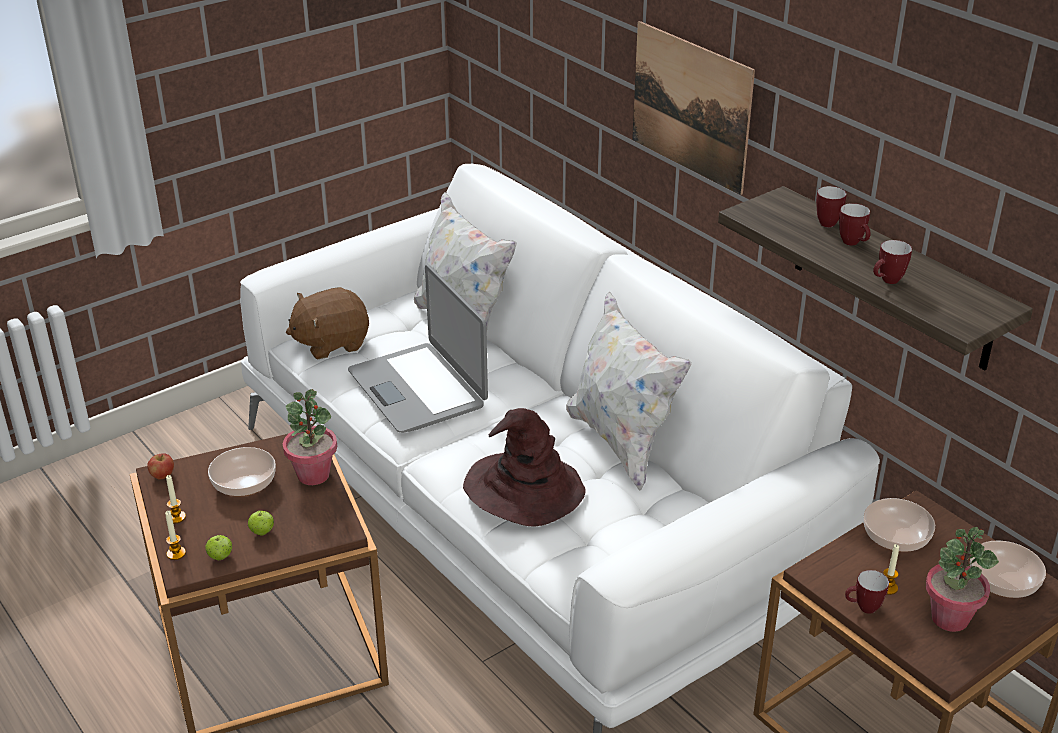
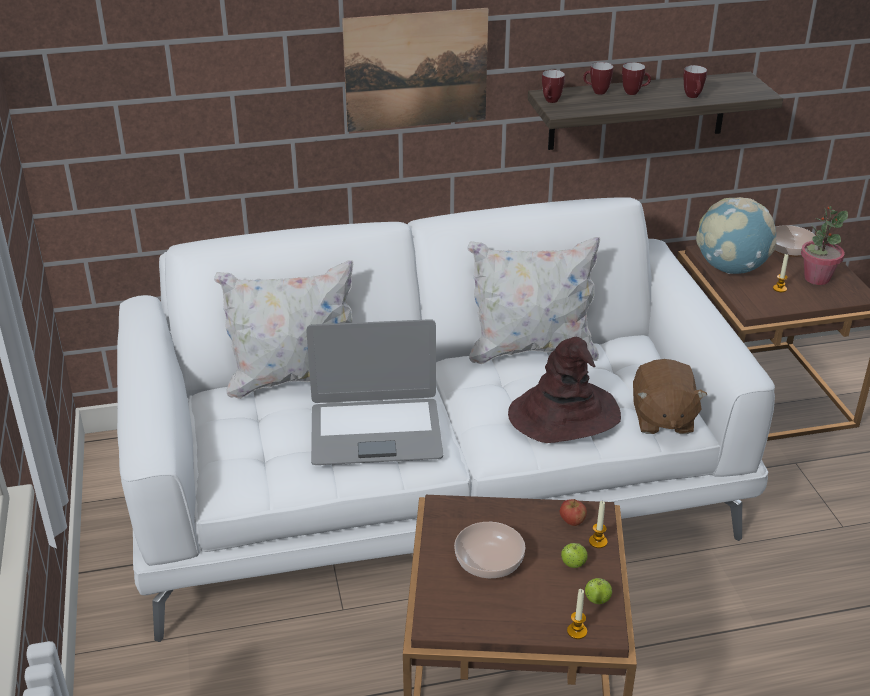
camera: 65 degrees left, 0 degrees up
(162, 475) = (439, 619): apple -> apple (572, 521)
(176, 517) = (517, 621): candle -> candle (598, 542)
(313, 475) = (503, 513): potted plant -> none
(331, 343) = (245, 469): brown plush toy -> brown plush toy (662, 419)
(863, 608) = (796, 304): mug -> mug (551, 102)
(897, 537) = (731, 268): bowl -> globe

